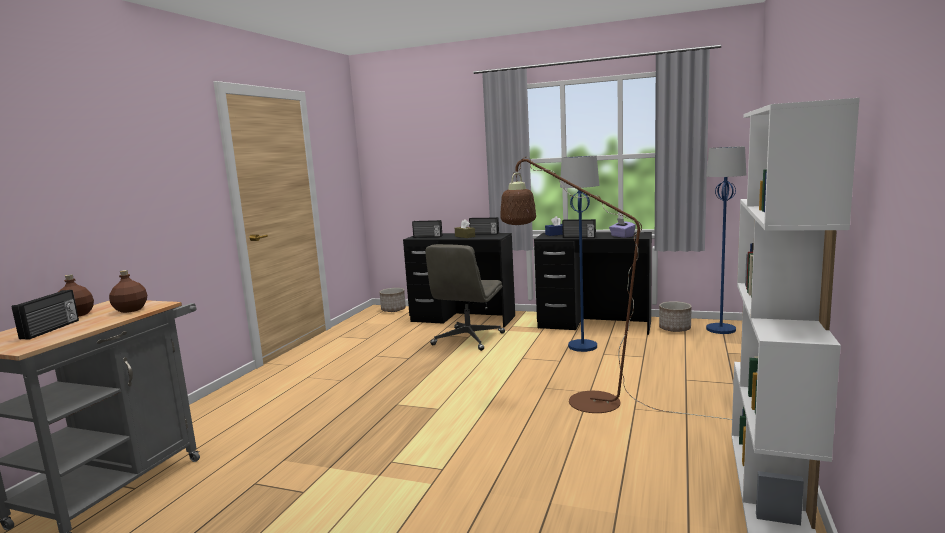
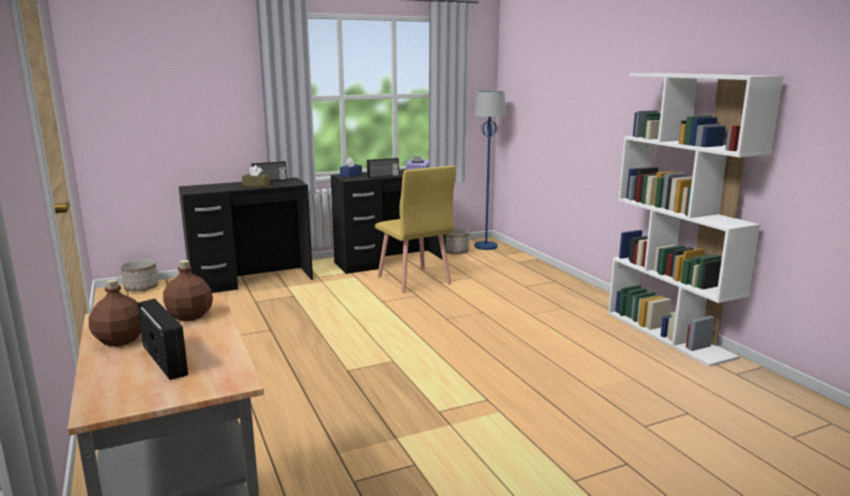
camera: 45 degrees left, 5 degrees up
(427, 237) = (208, 189): radio -> none
(468, 339) = (298, 298): grey office chair -> none
(580, 400) = (487, 319): brown floor lamp -> none
(582, 346) = (413, 280): blue floor lamp -> yellow chair

